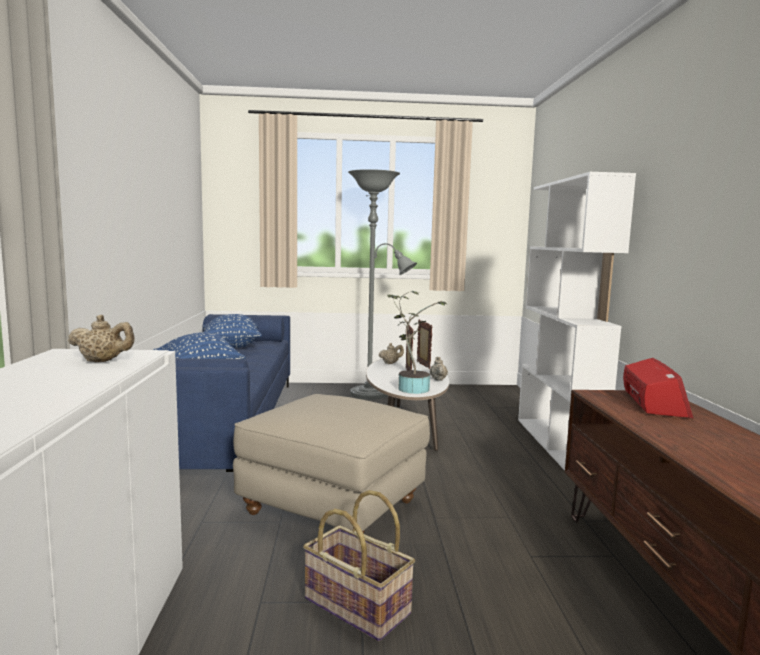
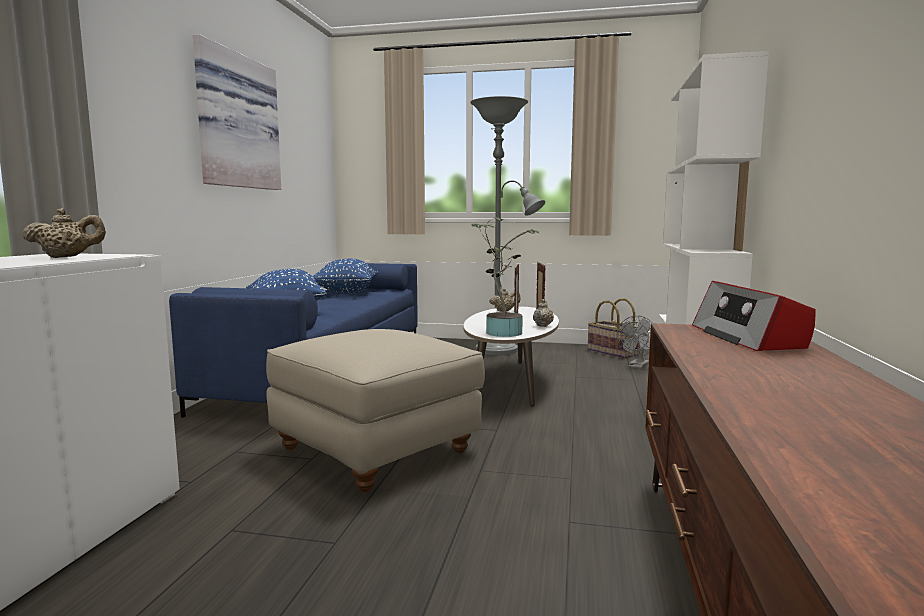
camera: 15 degrees right, 0 degrees up
(103, 361) = (67, 257): beige teapot -> beige teapot turned 45 degrees counterclockwise
(142, 187) = (235, 122): none -> picture
(355, 606) = (324, 547): basket -> basket (612, 352)
(495, 405) = (637, 366): none -> grey fan
(653, 403) = (748, 337): radio -> radio turned 150 degrees clockwise

